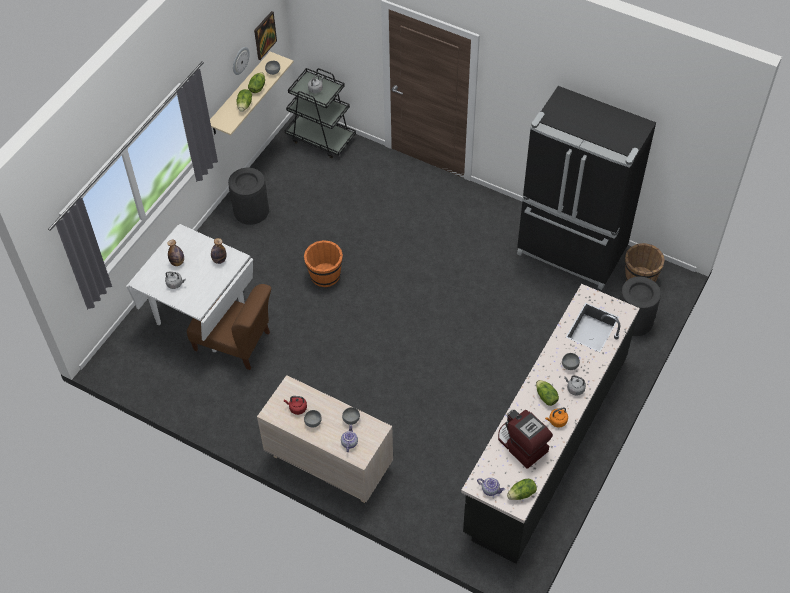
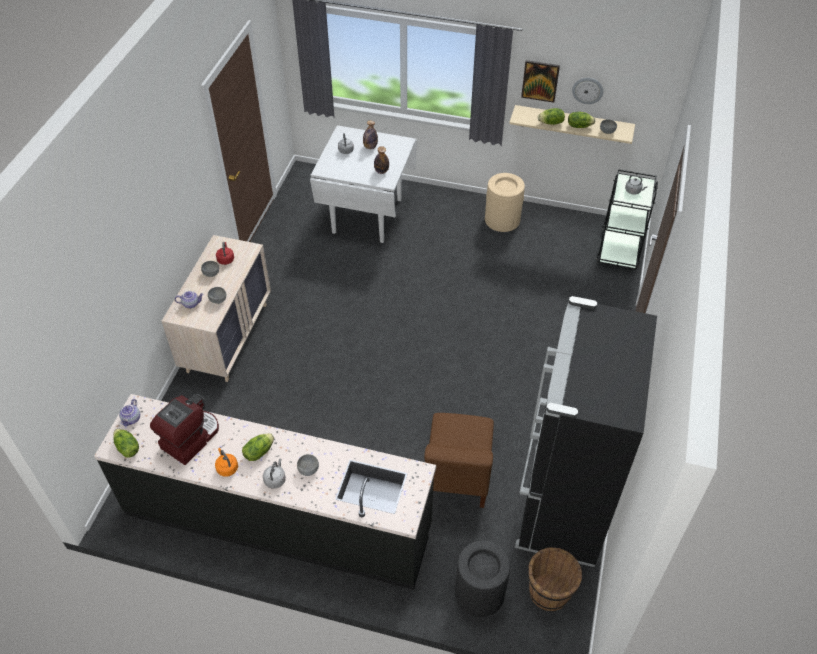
camera: 75 degrees right, 5 degrees down
(235, 343) = (345, 243): brown chair -> brown chair (457, 476)
(251, 211) = (502, 219): black trash can -> beige trash can
(264, 35) = (635, 100): picture -> picture (540, 80)
(325, 276) = (444, 288): orange bucket -> none

